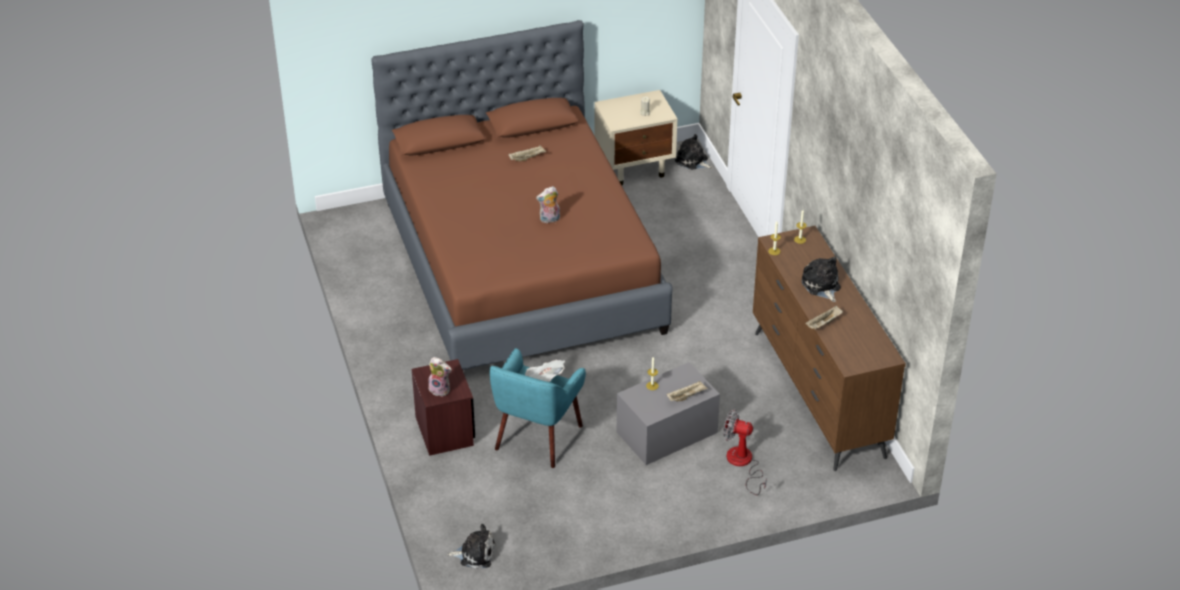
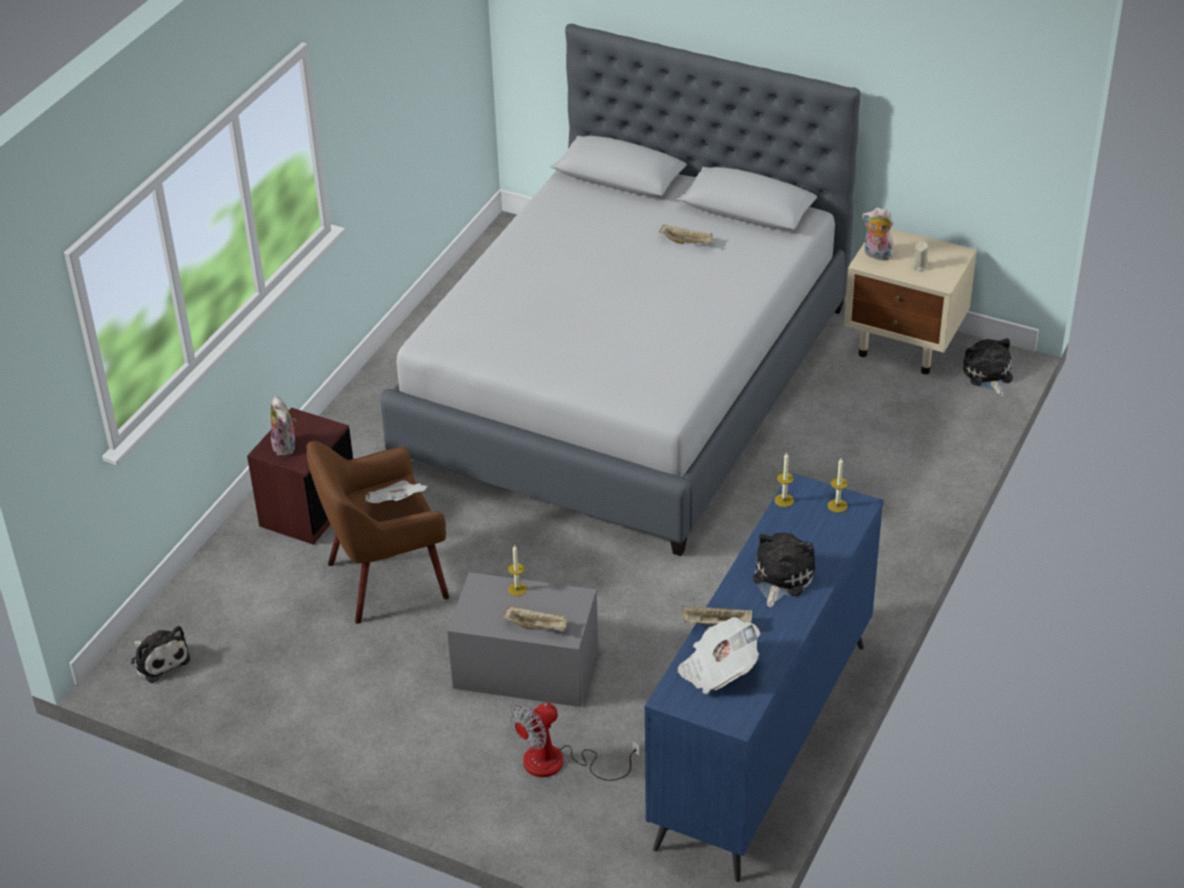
camera: 45 degrees right, 0 degrees up
(522, 265) = (626, 383): brown bed -> grey bed
(537, 437) = (385, 579): turquoise armchair -> brown armchair
(549, 220) = (613, 322): plush toy -> plush toy (876, 255)
(743, 464) = (559, 763): fan -> fan turned 105 degrees counterclockwise
(818, 394) = (761, 744): brown dresser -> blue dresser
(852, 342) = (718, 670): none -> newspaper

